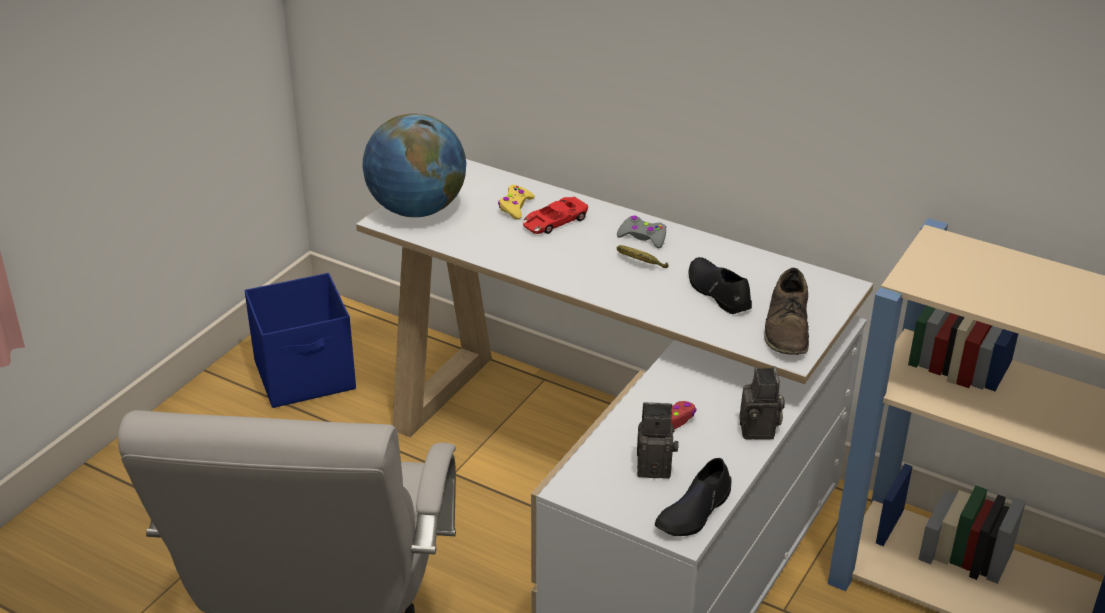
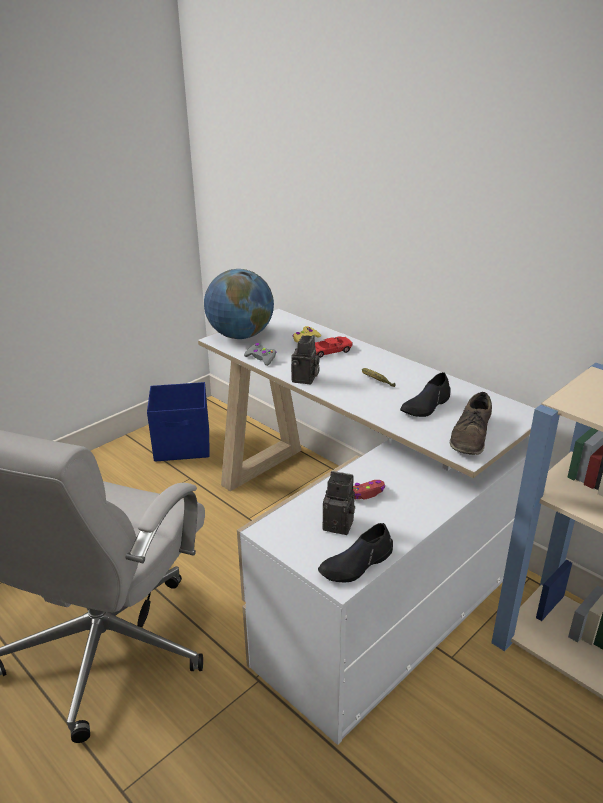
camera: 15 degrees right, 5 degrees down
(643, 237) = (385, 366): grey game controller -> grey game controller (261, 358)
(718, 292) = (426, 406): black shoe -> black shoe turned 120 degrees counterclockwise
(760, 430) = (432, 510): camera -> camera (305, 379)

